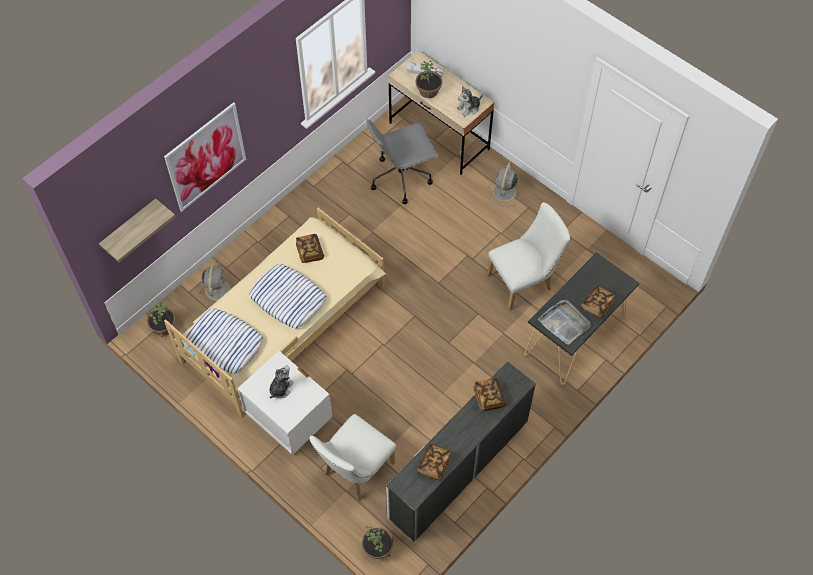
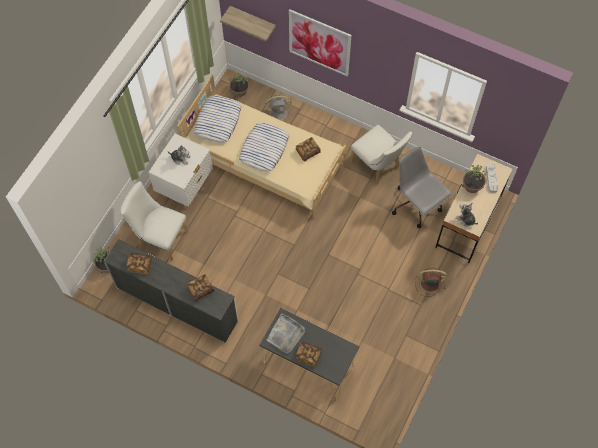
camera: 75 degrees right, 5 degrees up
(503, 193) = (428, 283): grey fan -> brown fan
(524, 281) = (348, 316): white chair -> white chair (378, 166)

